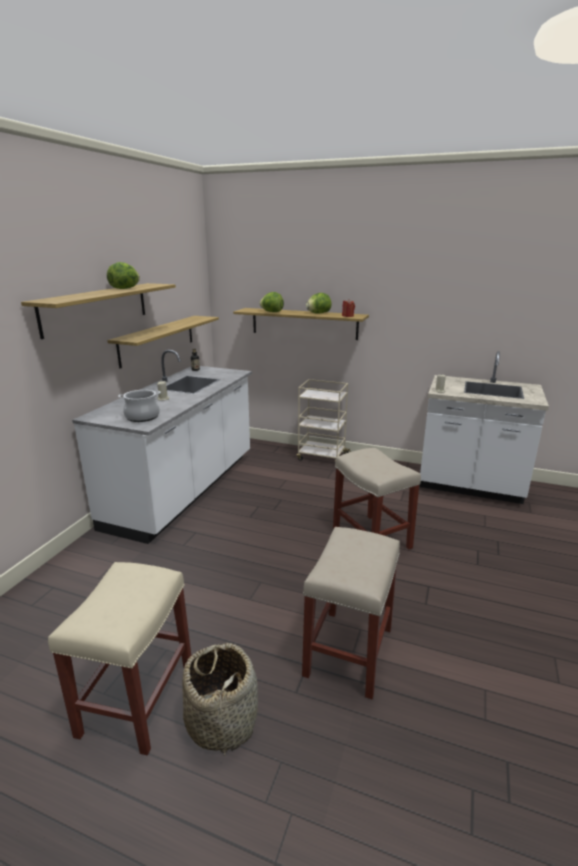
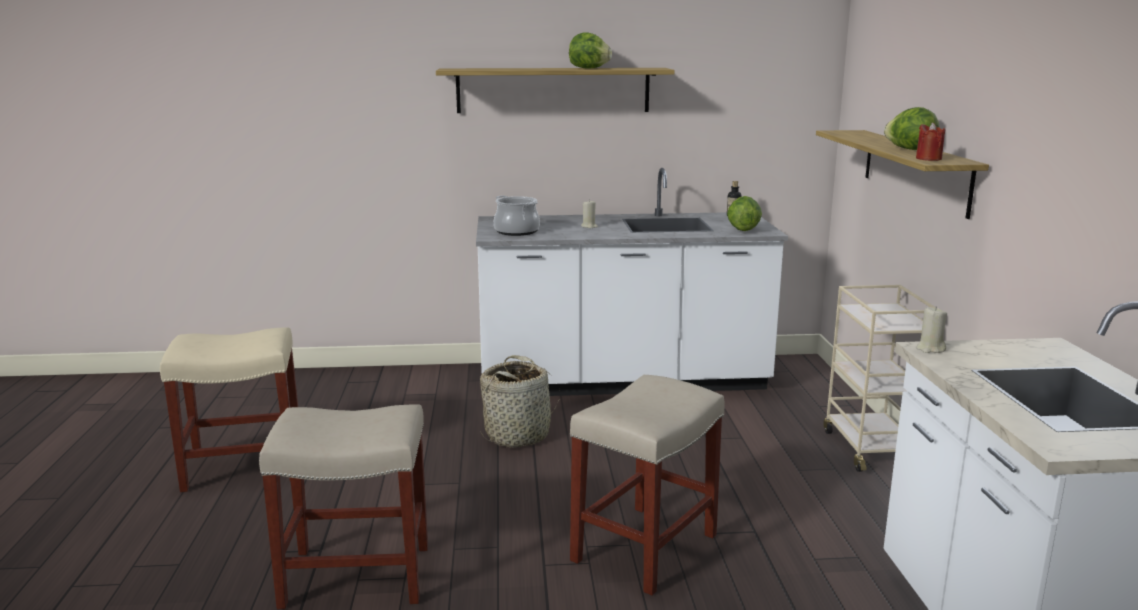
camera: 65 degrees right, 5 degrees down
(157, 340) = (672, 154): shelf -> none
(222, 721) = (225, 517): basket -> basket (518, 435)
(272, 312) = (856, 138): lettuce -> lettuce (742, 230)

